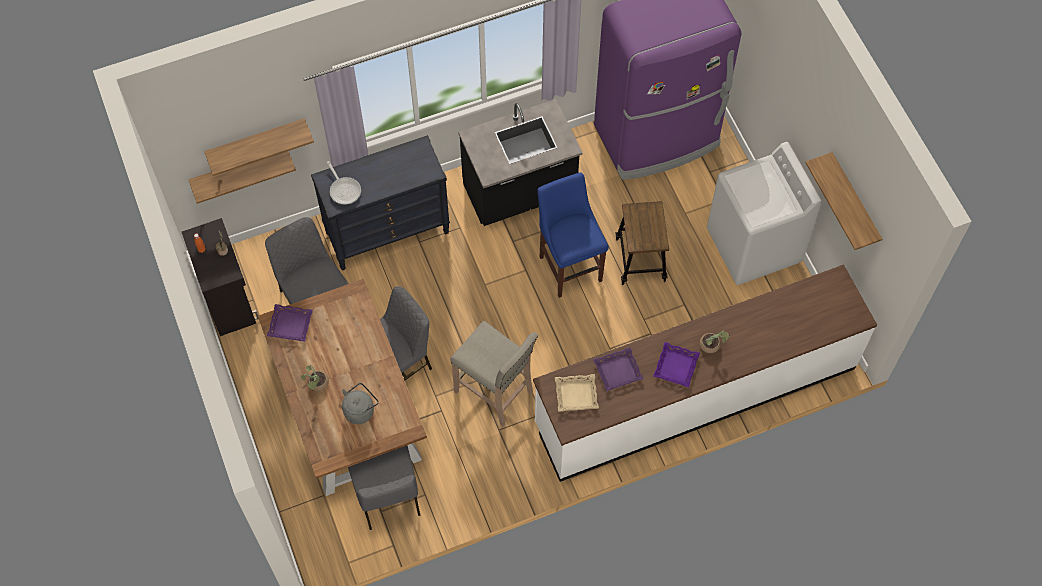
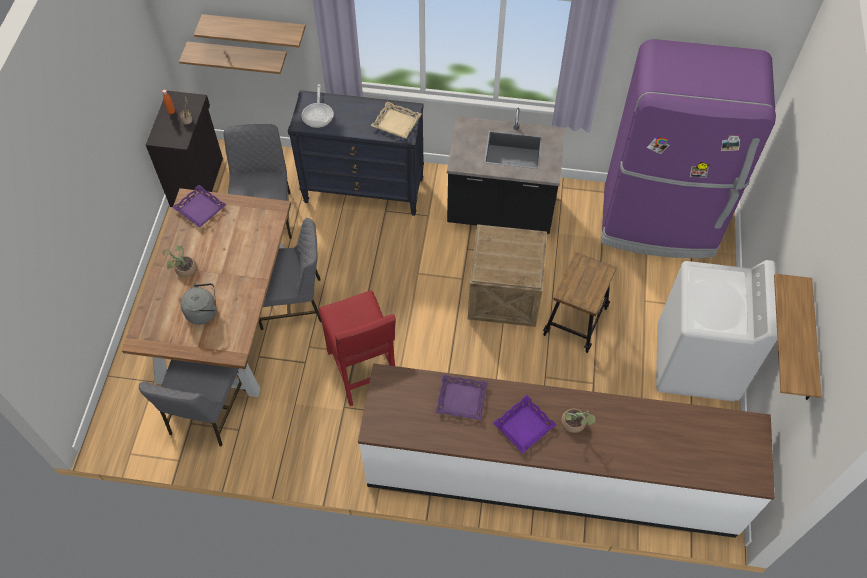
camera: 30 degrees right, 5 degrees down
(495, 392) = (363, 372): beige stool -> red stool
(569, 266) = (505, 294): blue stool -> crate
(576, 395) = (404, 401): beige tray -> beige tray (396, 123)

